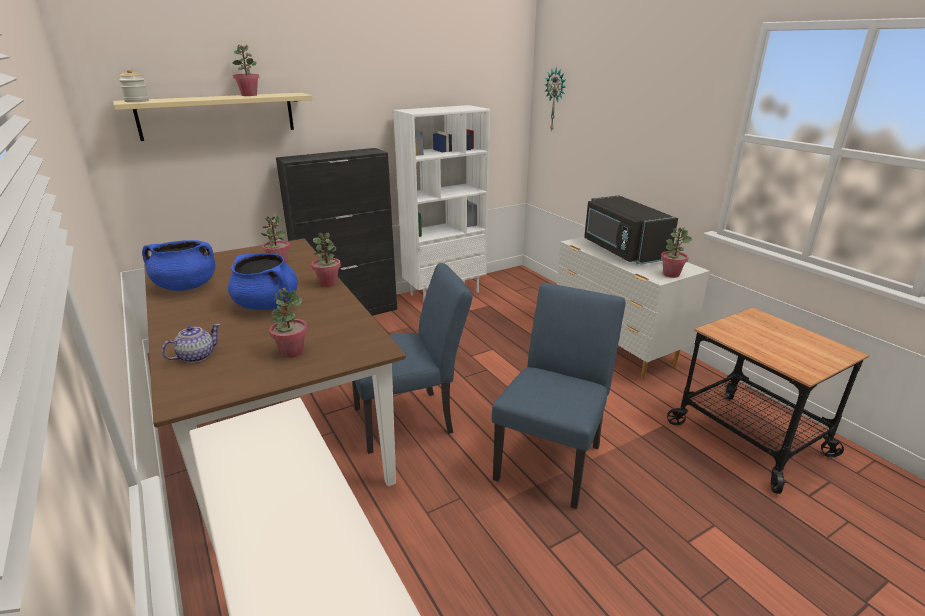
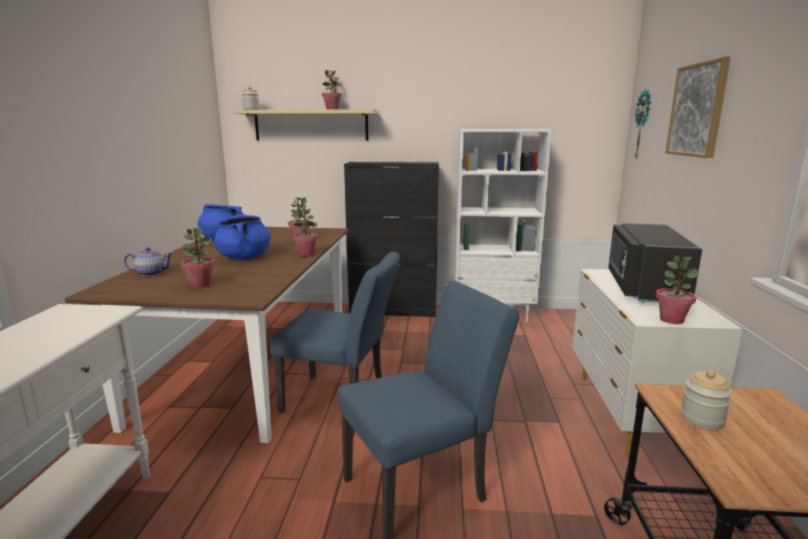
camera: 35 degrees right, 10 degrees down
(626, 97) = (697, 110): none -> picture
(748, 340) = (702, 418): none -> jar

